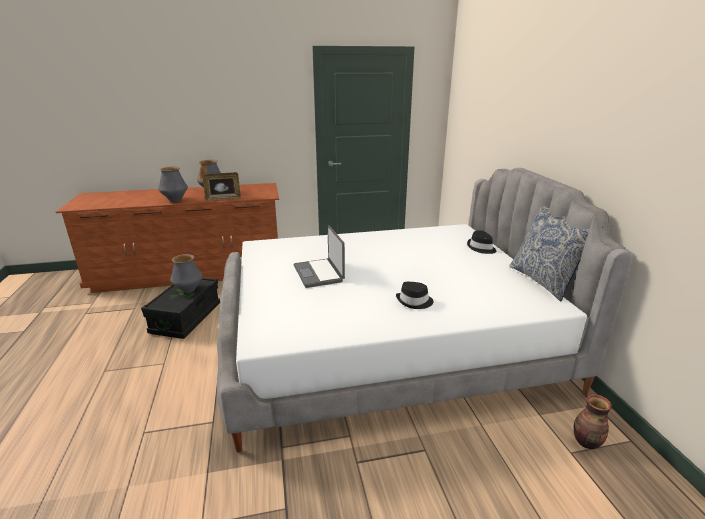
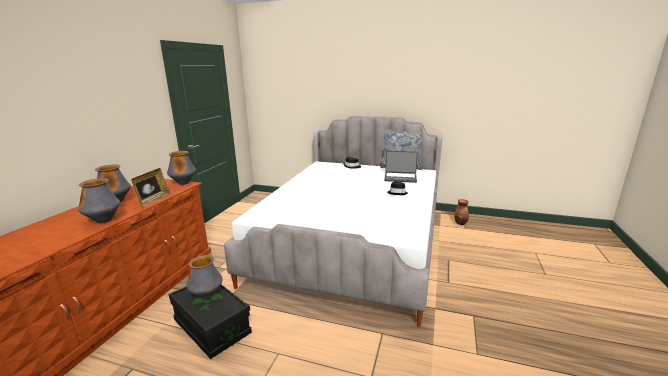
camera: 60 degrees left, 5 degrees down
(270, 194) = (183, 183): none -> vase
(319, 273) = (334, 207): laptop -> laptop (400, 178)

